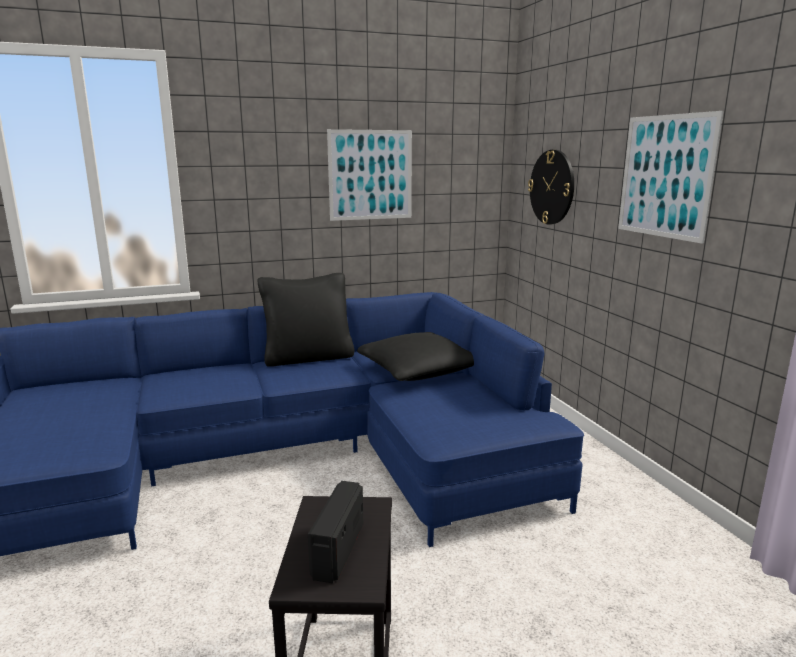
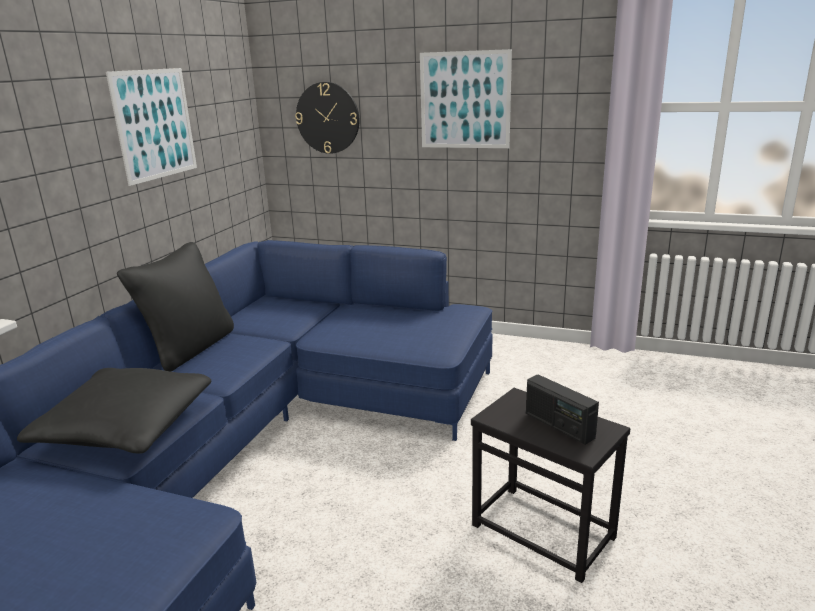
camera: 50 degrees left, 5 degrees up
(417, 372) = (313, 318): black pillow -> black pillow (126, 428)

